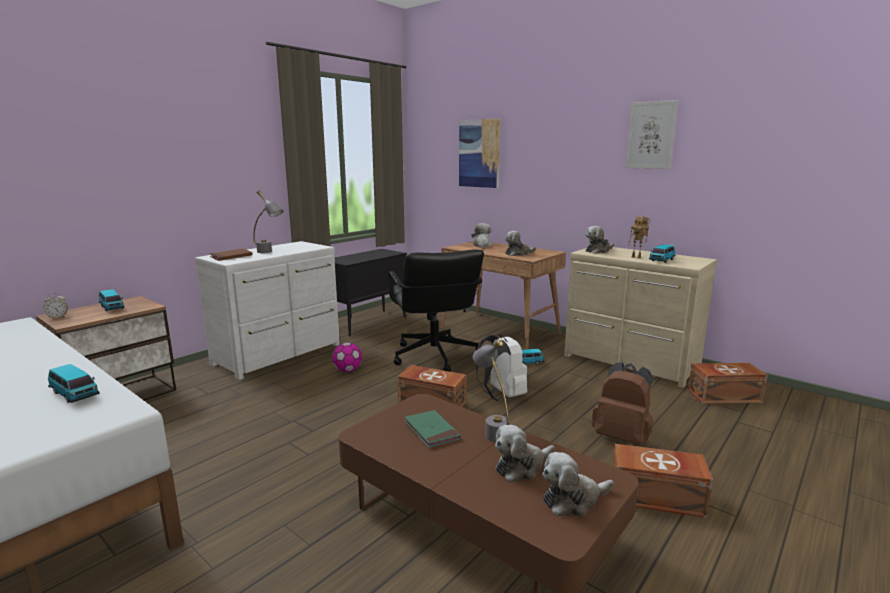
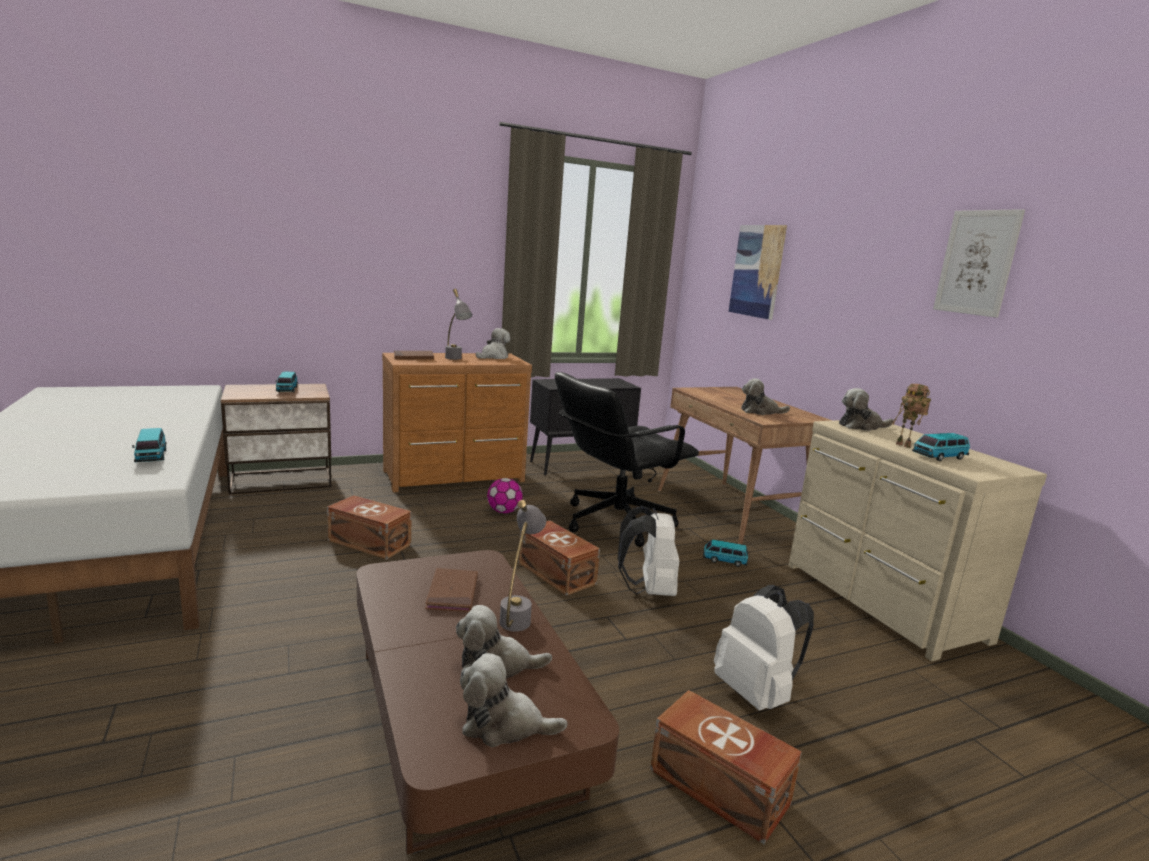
camera: 25 degrees right, 0 degrees up
(57, 317) = (237, 389): alarm clock -> none
(280, 354) = (455, 477): white dresser -> brown dresser
(431, 431) = (452, 593): green book -> brown book
(434, 356) = (615, 521): black office chair -> black office chair turned 45 degrees clockwise
(482, 245) = (729, 393): plush toy -> plush toy (493, 357)
(622, 437) = (756, 693): brown backpack -> white backpack
(722, 395) = (990, 694): brown storage box -> brown storage box (369, 542)

